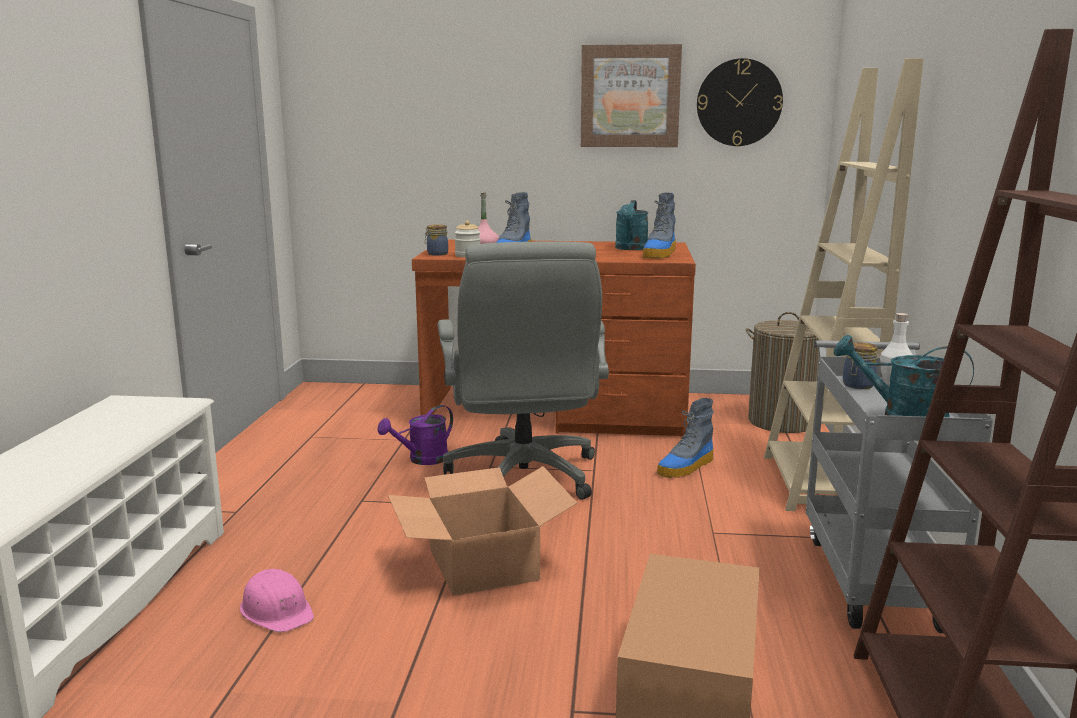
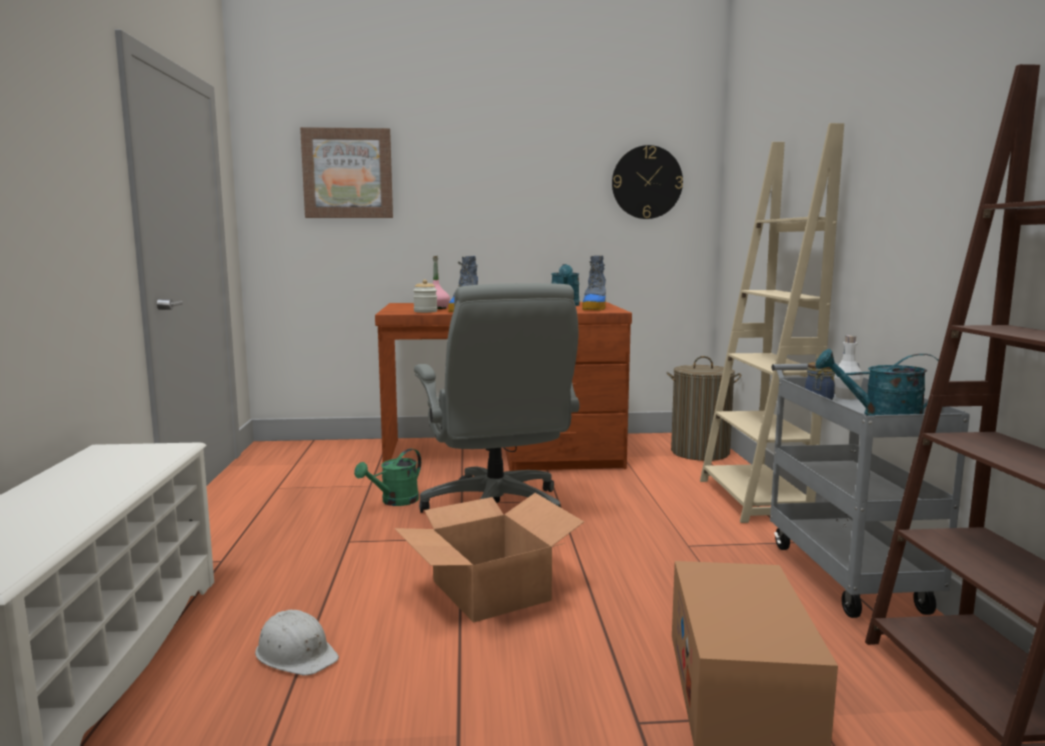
camera: 10 degrees left, 5 degrees down
(277, 610) = (296, 654): pink hard hat -> white hard hat
(422, 460) = (394, 502): purple watering can -> green watering can
(436, 254) = (395, 311): jar -> none
(630, 96) = (555, 176): picture -> picture (348, 173)
(686, 467) = (638, 493): boot -> none

